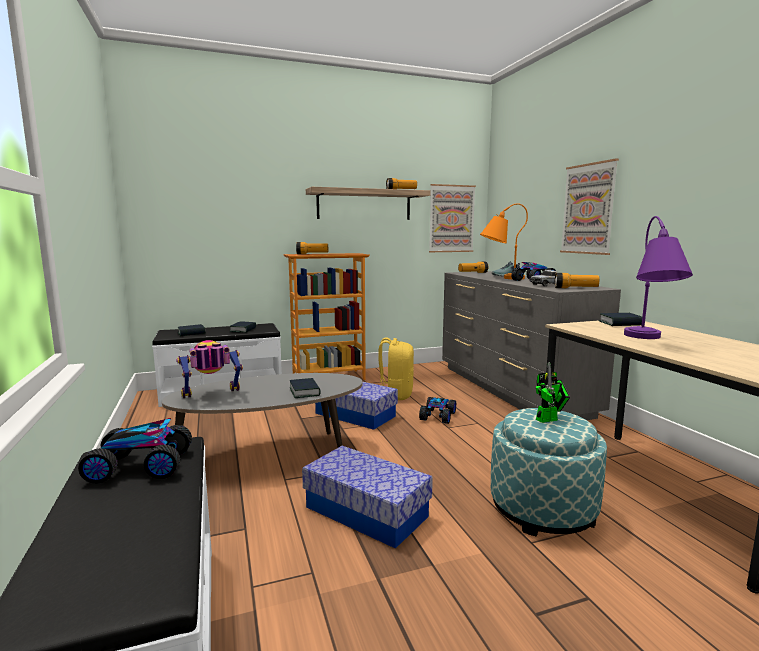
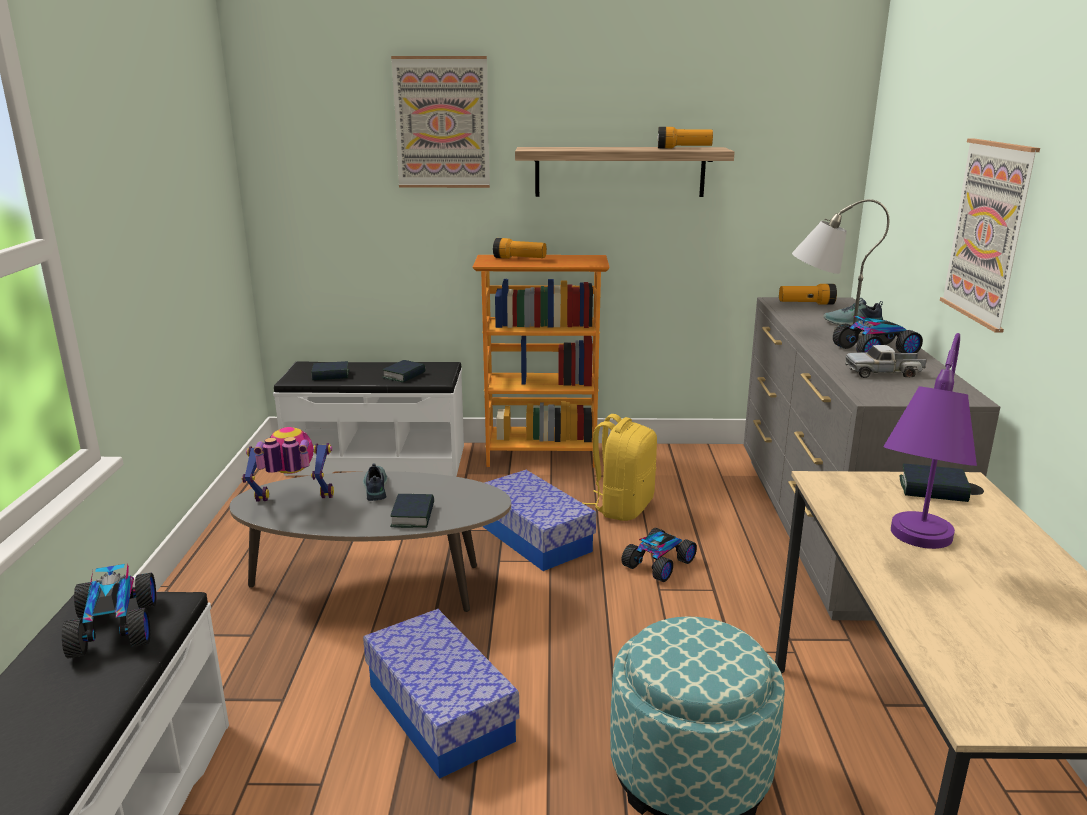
camera: 20 degrees right, 10 degrees up
(141, 465) = (113, 628): toy car -> toy car turned 120 degrees counterclockwise
(265, 383) = (374, 488): none -> shoe
(451, 219) = (788, 194): picture -> picture (442, 123)
(500, 278) = (825, 334): orange table lamp -> grey table lamp
(549, 419) = (701, 649): toy robot -> none
(575, 288) = (910, 394): flashlight -> none

